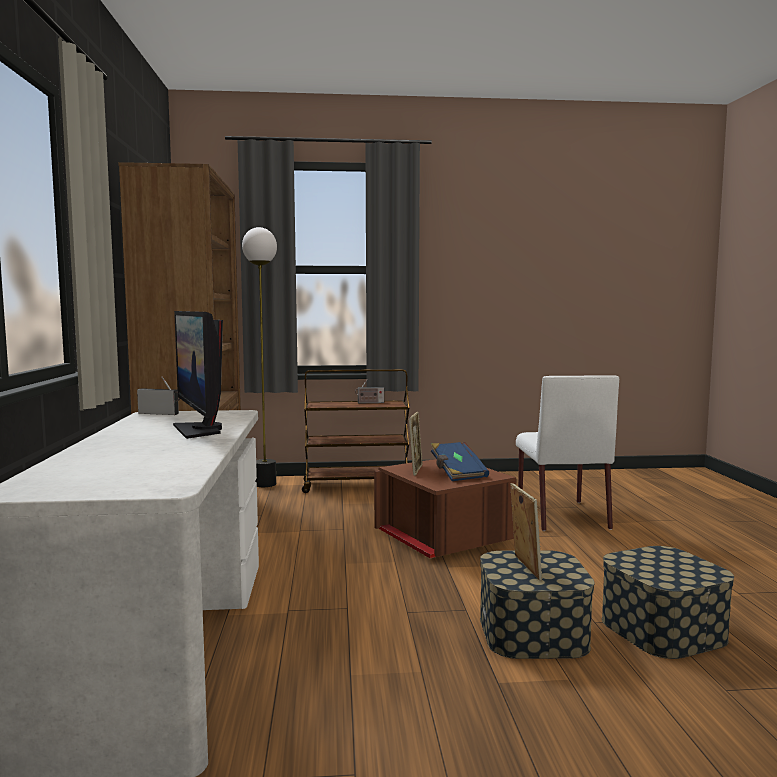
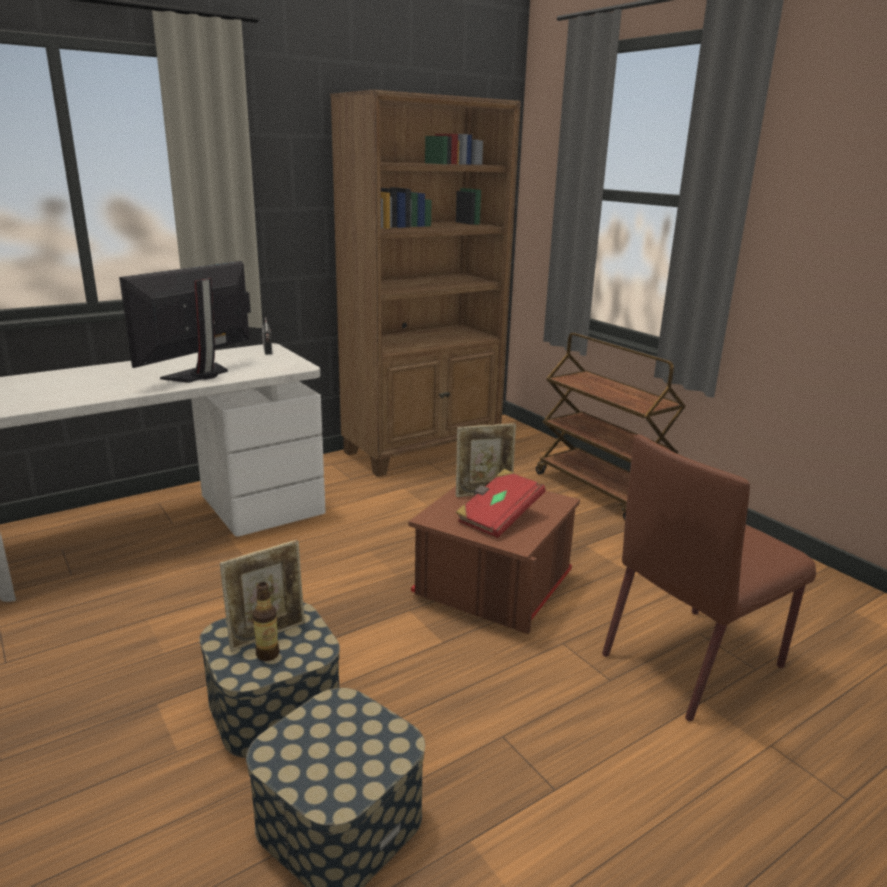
camera: 60 degrees right, 15 degrees up
(265, 484) = (536, 449): floor lamp -> none
(369, 403) = (635, 393): radio -> none
(457, 473) = (498, 517): blue book -> red book
(551, 571) = (268, 654): none -> bottle
(561, 515) = (694, 659): white chair -> brown chair

